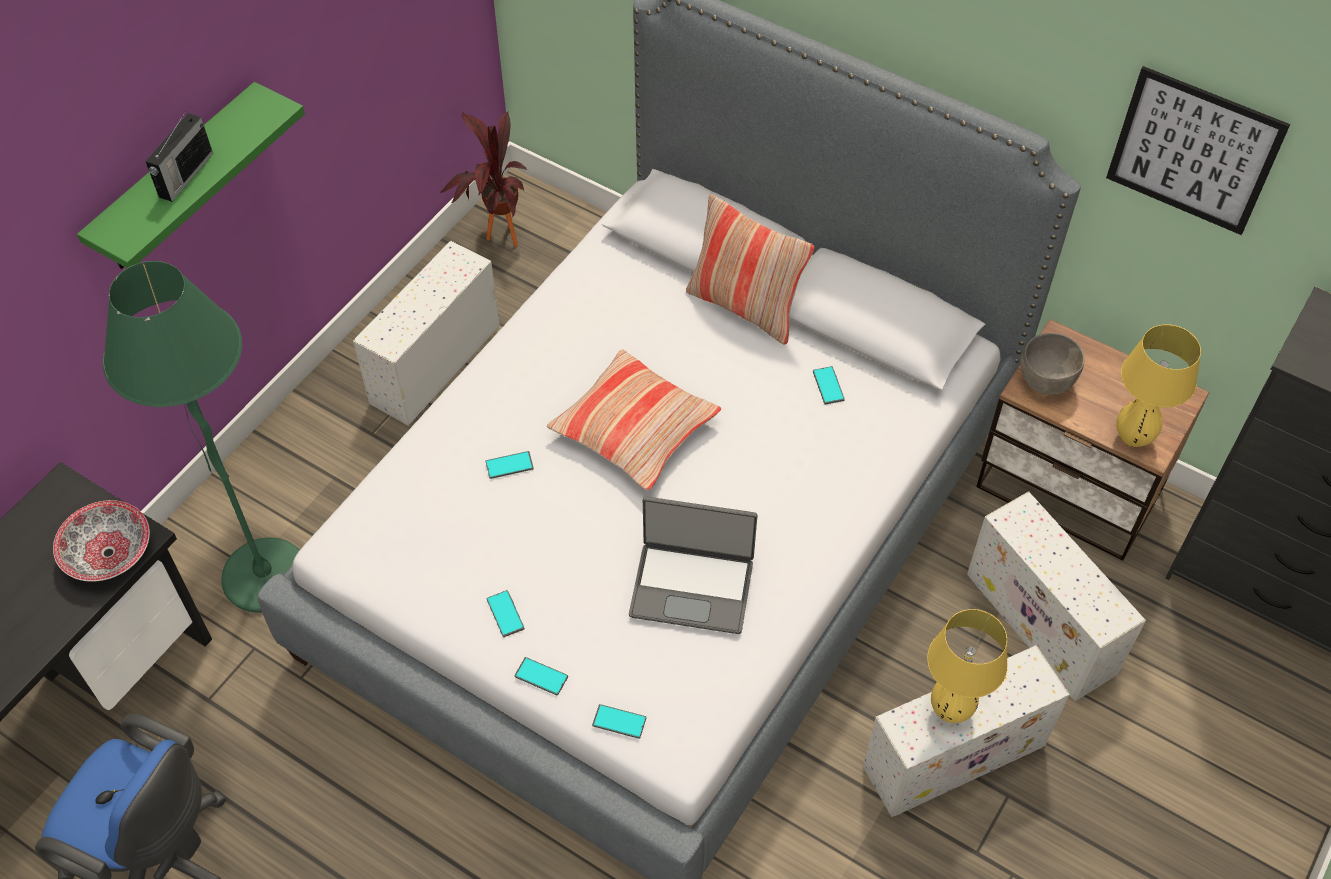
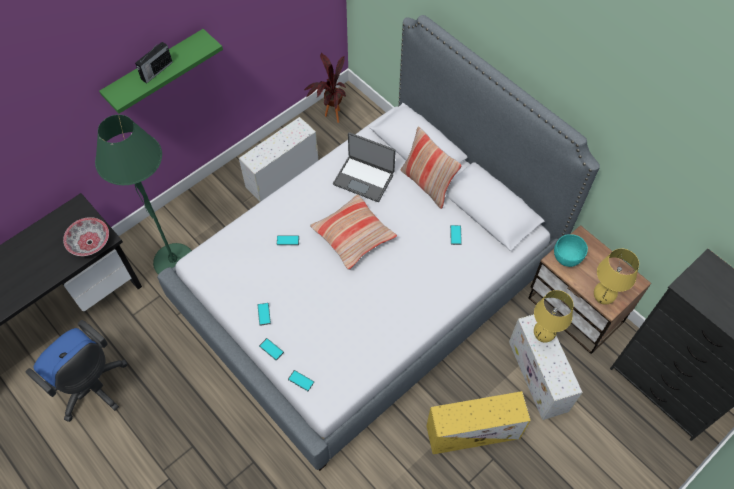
camera: 15 degrees right, 5 degrees up
(692, 586) = (356, 322): laptop -> laptop (364, 178)
(950, 711) = (468, 414): yellow table lamp -> yellow table lamp (542, 336)
(956, 755) = (474, 431): white storage box -> yellow storage box
(1045, 382) = (566, 258): grey bowl -> turquoise bowl
(1194, 151) = (658, 164): picture -> none

